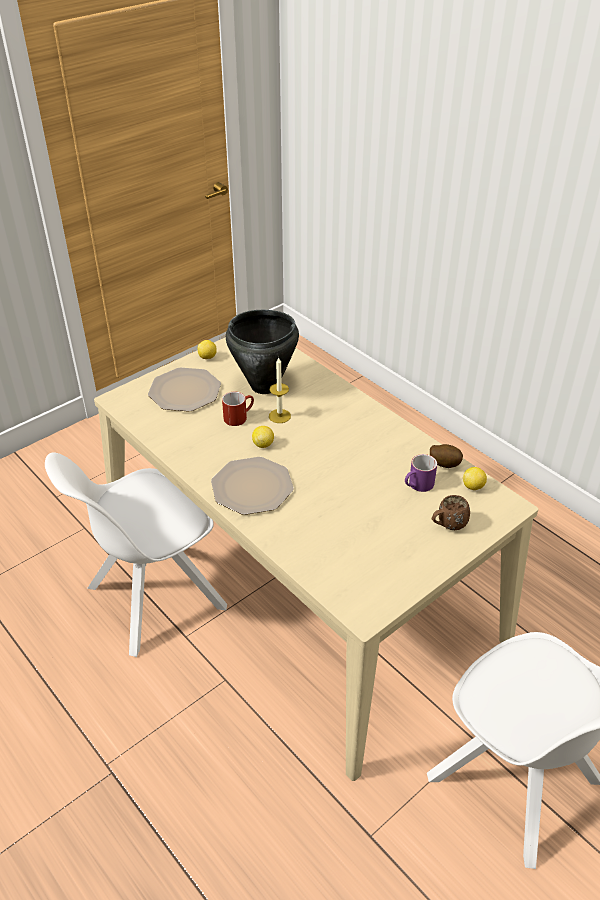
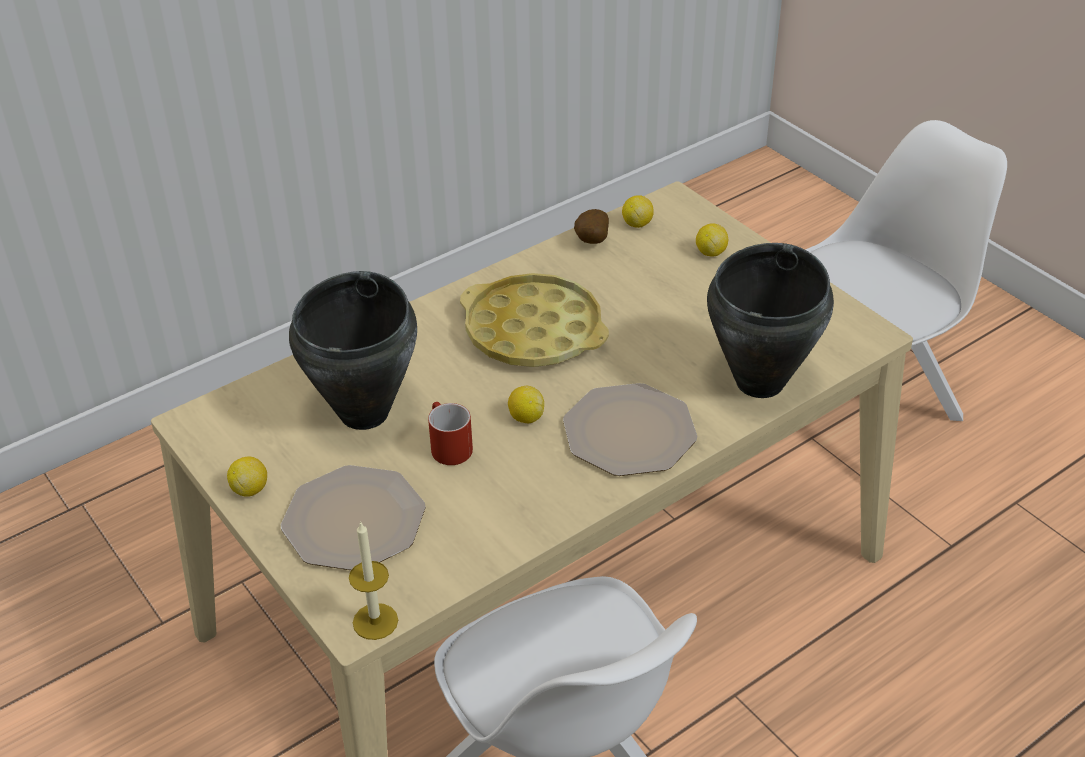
camera: 85 degrees left, 0 degrees up
(279, 416) = (454, 396): candle -> candle (375, 621)
(303, 549) = (761, 382): none -> black cooking pot
(342, 443) = (533, 331): none -> yellow tray
(418, 486) = (633, 269): purple mug -> none
(448, 525) = (710, 252): brown mug -> lemon

